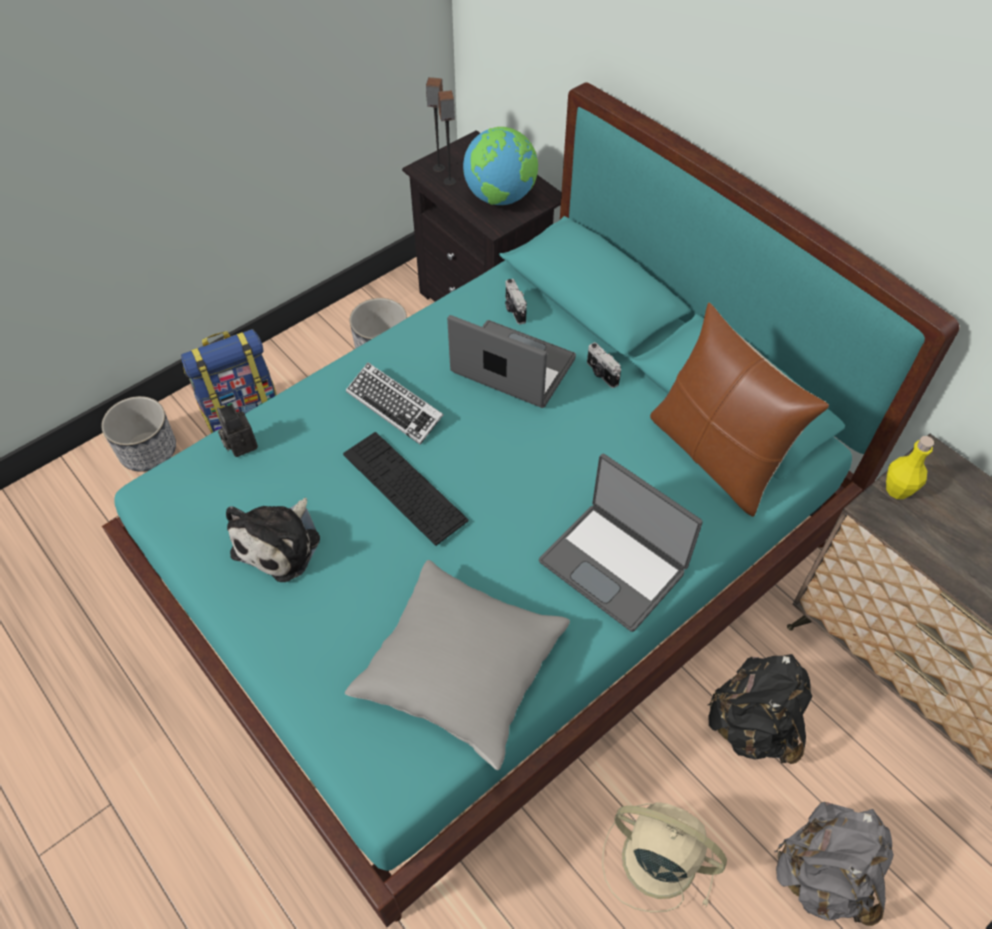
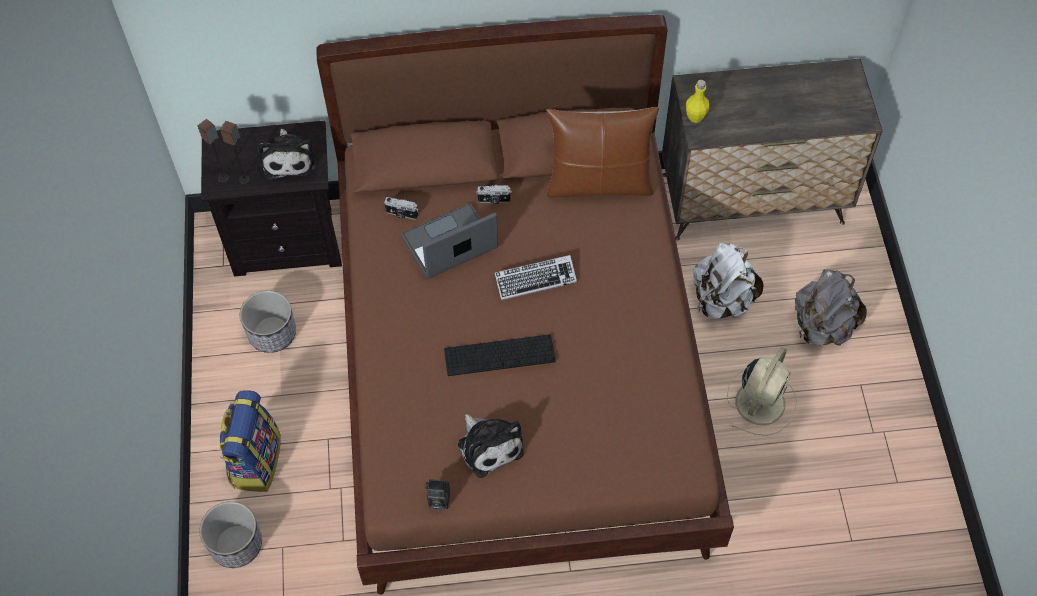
camera: 55 degrees left, 5 degrees up
(240, 444) = (390, 432): camera -> camera (437, 501)
(395, 407) = (430, 327): keyboard -> keyboard (535, 280)
(461, 669) = (645, 395): grey pillow -> none
(497, 570) = (520, 370): turquoise bed -> brown bed
(500, 197) = (289, 158): globe -> plush toy
(614, 565) = (634, 281): laptop -> none
(655, 857) = (761, 401): beige fan -> beige fan turned 150 degrees clockwise
(753, 725) = (721, 300): black backpack -> white backpack

